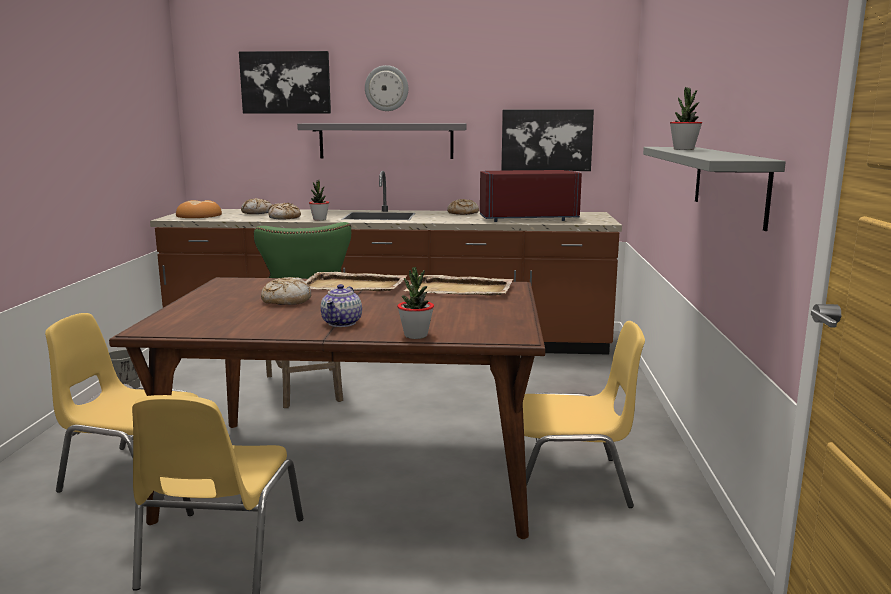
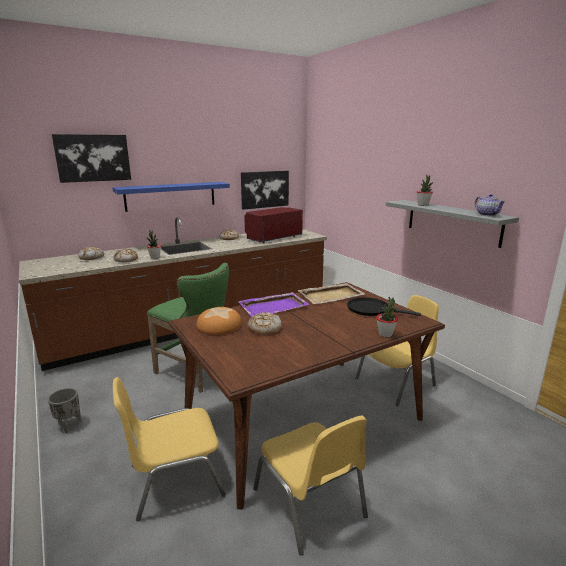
camera: 35 degrees left, 5 degrees up
(199, 216) = (51, 268): bread -> bread (219, 325)
(342, 323) = (333, 336): teapot -> teapot (487, 215)
(354, 286) = (274, 306): beige tray -> purple tray
(386, 88) = (168, 160): wall clock -> none
(386, 141) = (171, 196): grey shelf -> blue shelf
(472, 311) = (371, 310): none -> black frying pan

